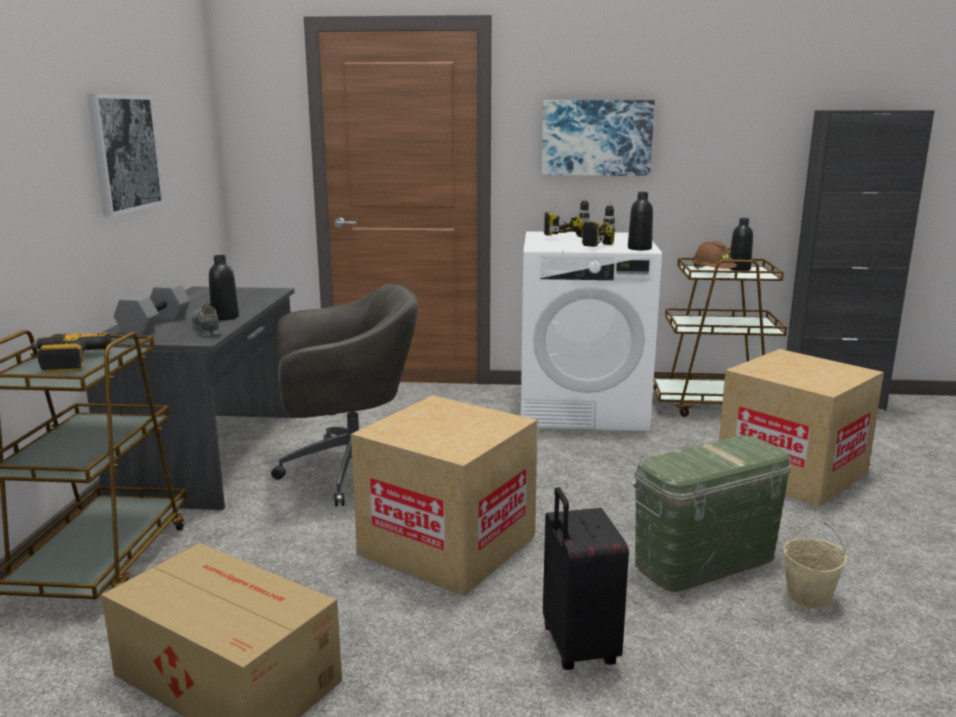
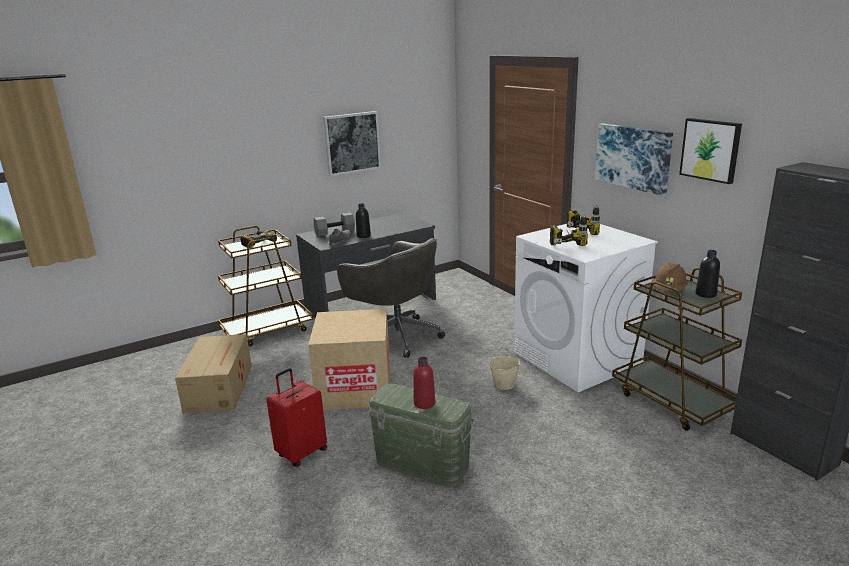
camera: 55 degrees right, 5 degrees up
(577, 647) = (301, 453): black suitcase -> red suitcase
(639, 248) = (585, 254): black bottle -> none
(704, 114) = (711, 150): none -> picture
(723, 455) = (424, 403): none -> red bottle
(791, 471) = (595, 463): cardboard box -> none
(808, 597) = (418, 510): beige bucket -> beige bucket (504, 384)

